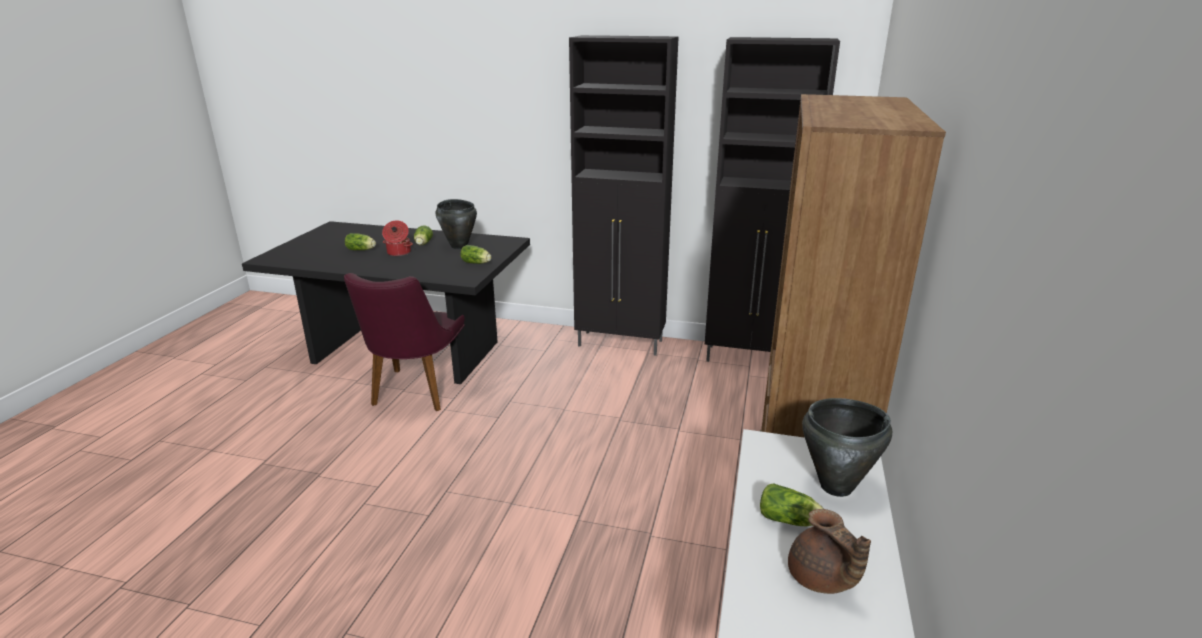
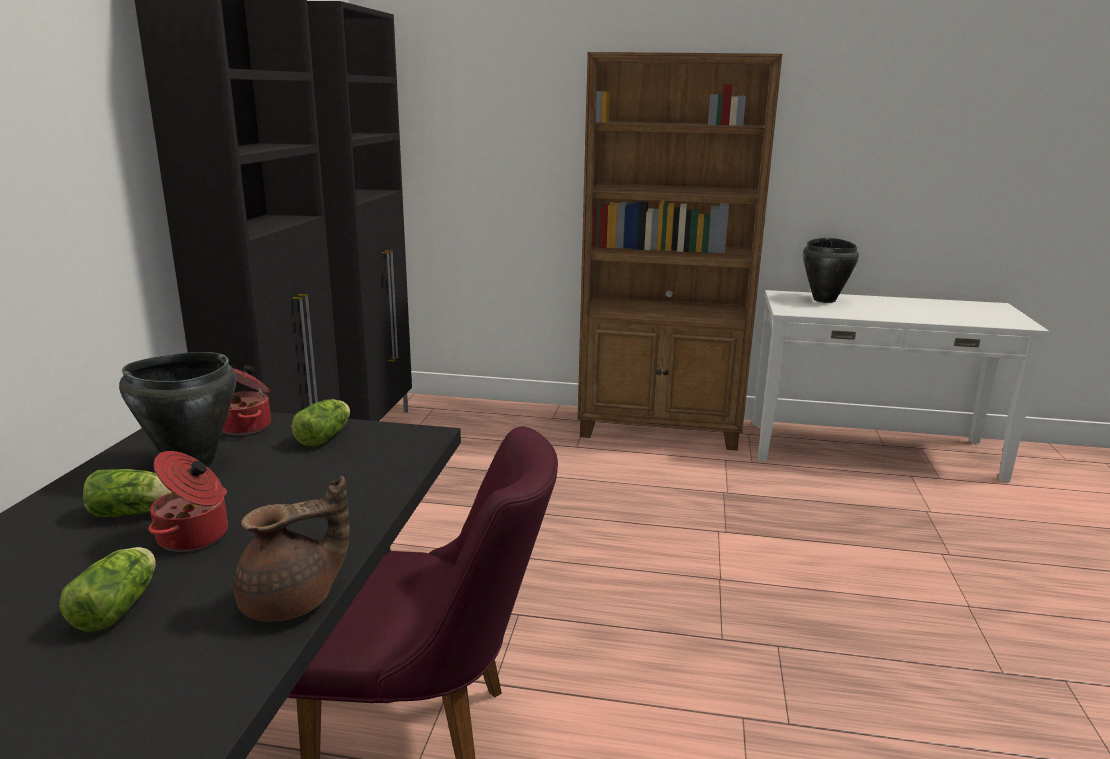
camera: 95 degrees left, 5 degrees down
(496, 250) = (247, 426): none -> cooking pot
(790, 521) = (875, 310): lettuce -> none
(820, 579) = (920, 308): brown teapot -> brown teapot (292, 602)

